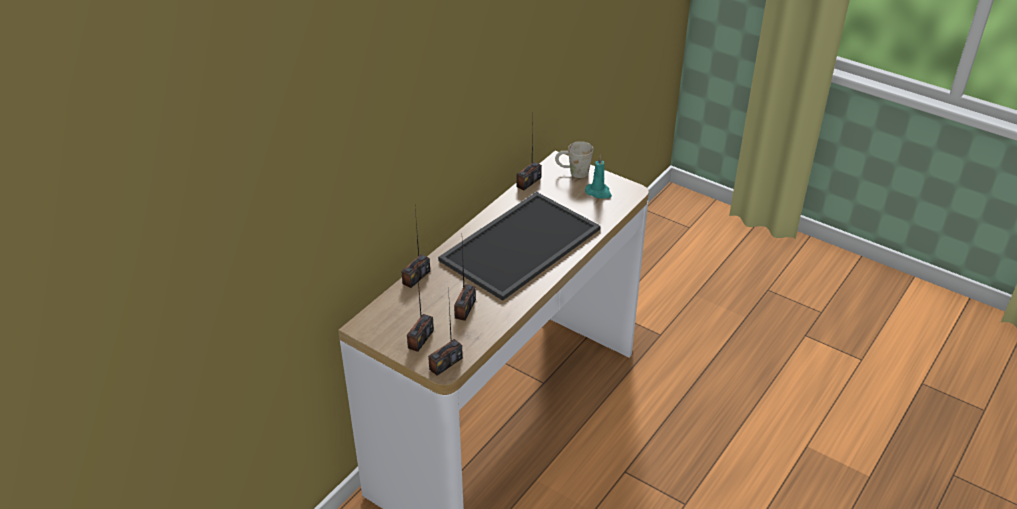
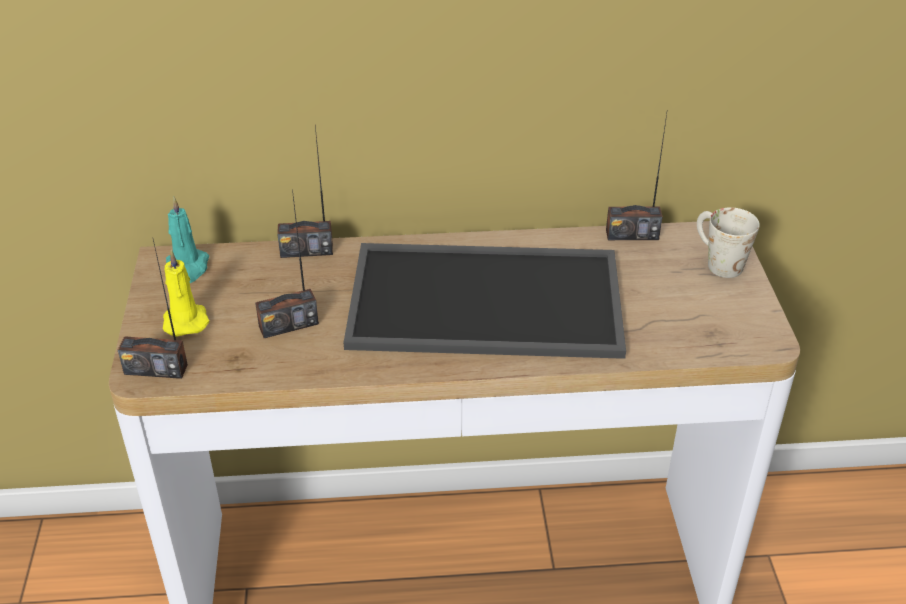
camera: 50 degrees right, 0 degrees up
(420, 339) = (185, 320): radio -> yellow candle
(599, 192) = (709, 310): turquoise candle -> turquoise candle (187, 268)

